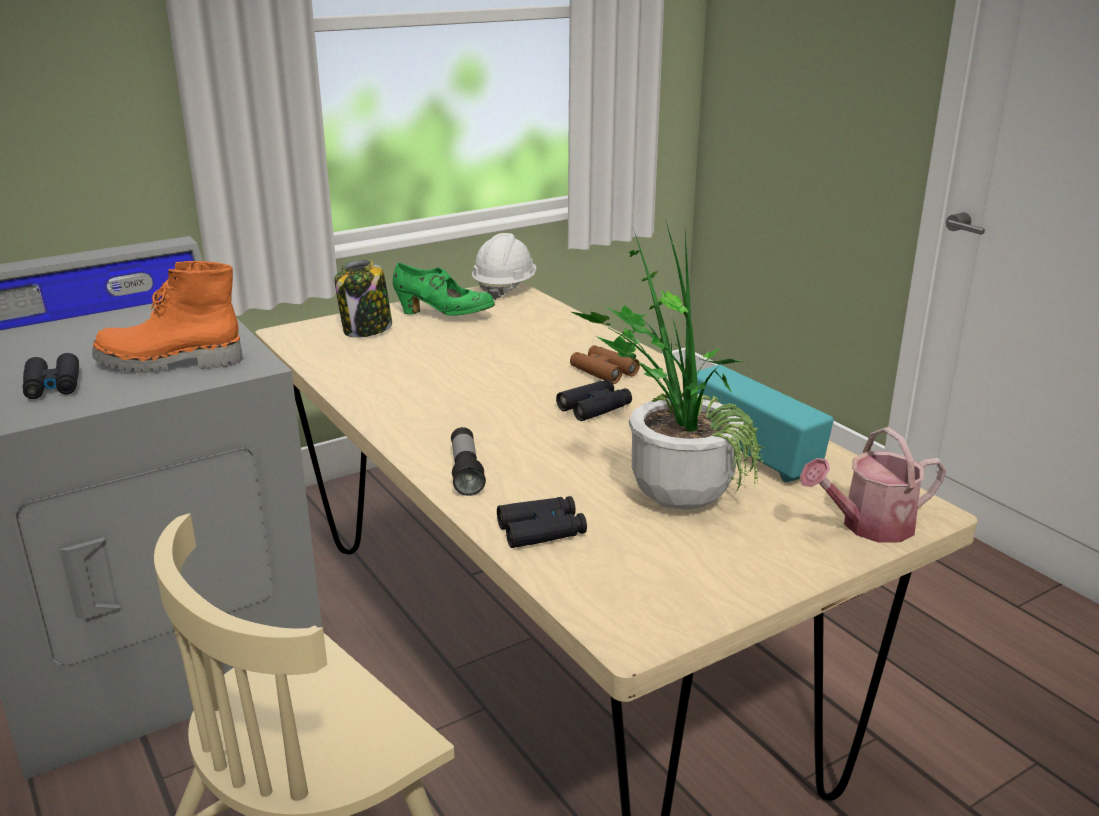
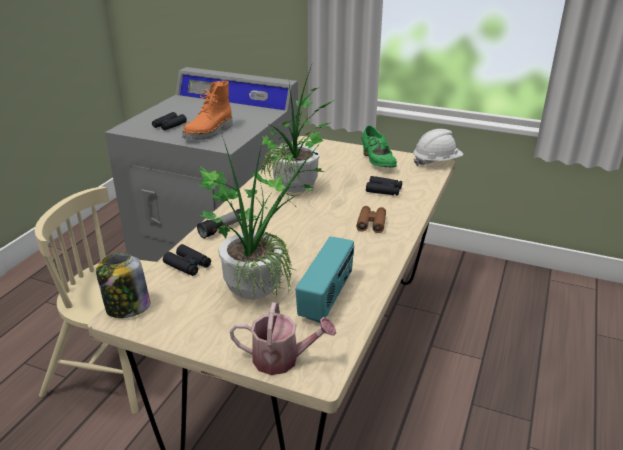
camera: 55 degrees right, 5 degrees up
(169, 364) = (209, 133): orange boot -> orange boot turned 105 degrees counterclockwise
(366, 330) = (334, 154): jar -> jar (127, 308)
(440, 389) = (295, 193): none -> potted plant
(594, 407) = (325, 235): black binoculars -> black binoculars (384, 190)
(868, 526) = (282, 359): watering can -> watering can turned 150 degrees clockwise

